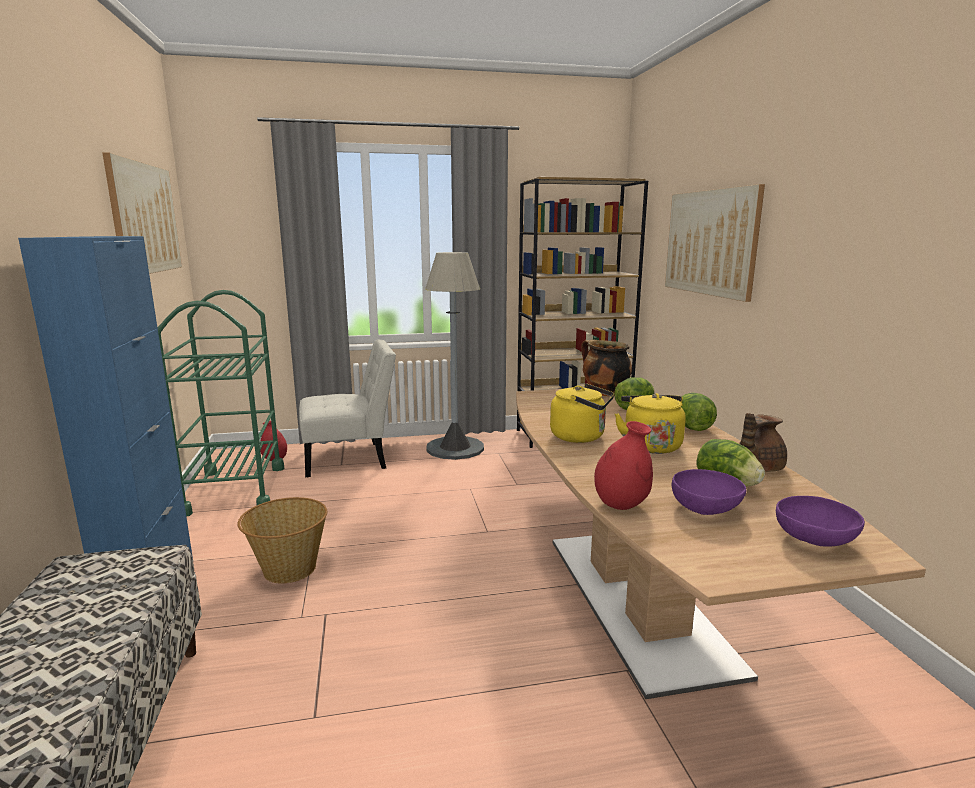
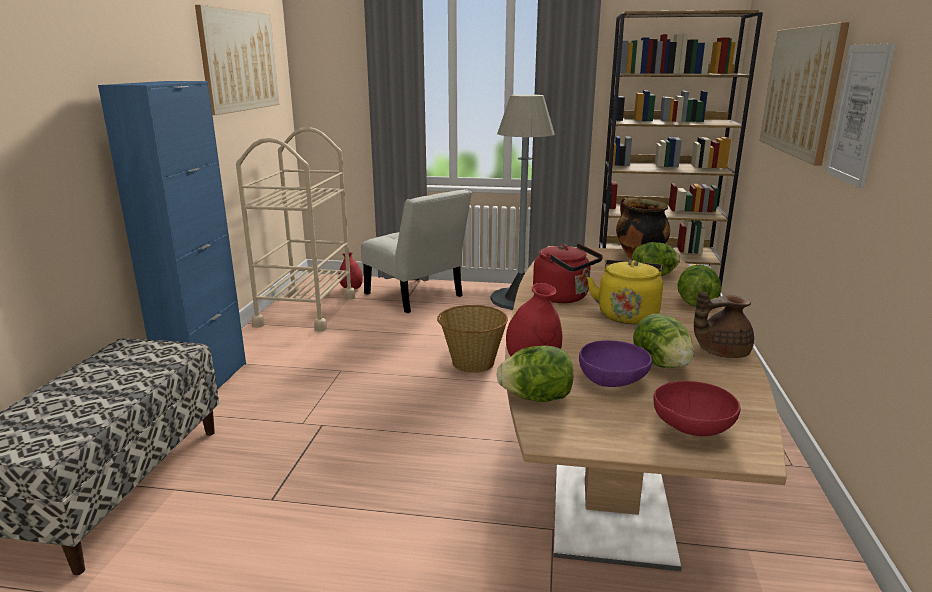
camera: 20 degrees right, 5 degrees up
(235, 490) = (306, 311): green cart -> beige cart
(288, 569) = (313, 383): basket -> basket (472, 363)
(350, 459) = (416, 297): white chair -> white chair turned 45 degrees clockwise
(581, 437) = (564, 297): yellow kettle -> red kettle
(660, 537) = (536, 398): none -> lettuce
(791, 257) = (858, 114): none -> picture
(814, 541) = (692, 429): purple bowl -> red bowl

